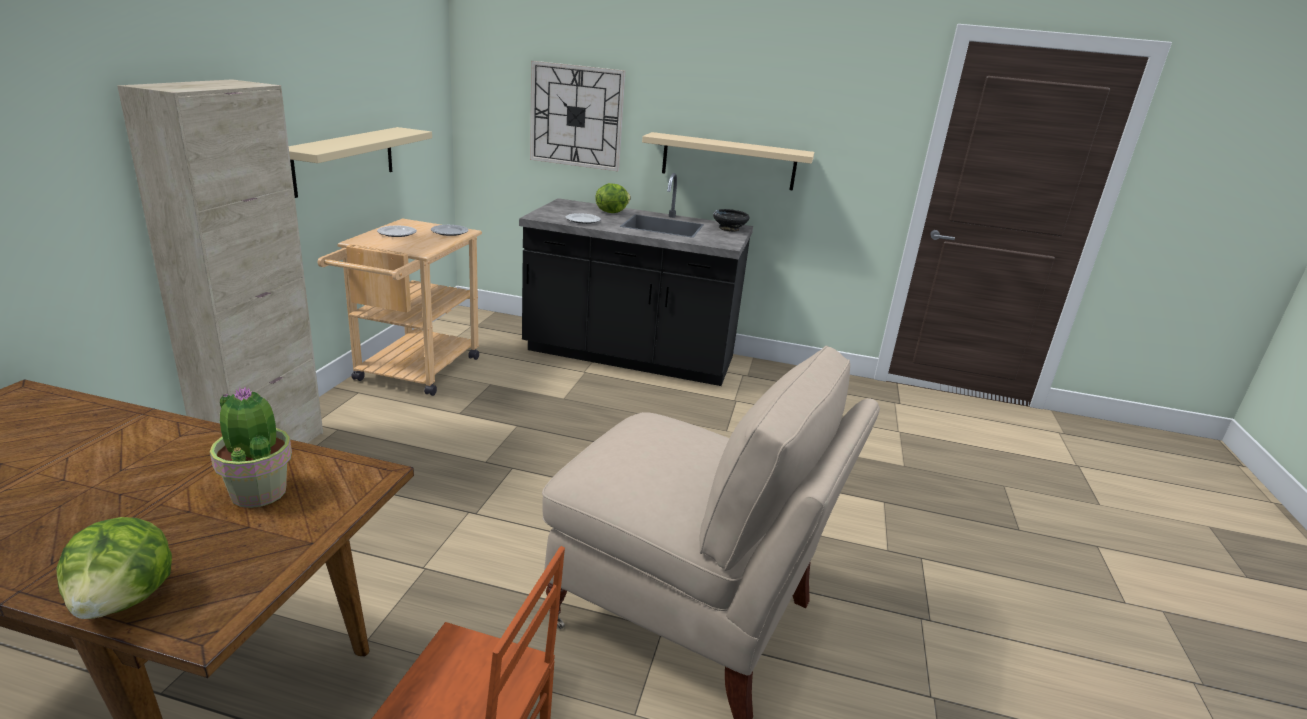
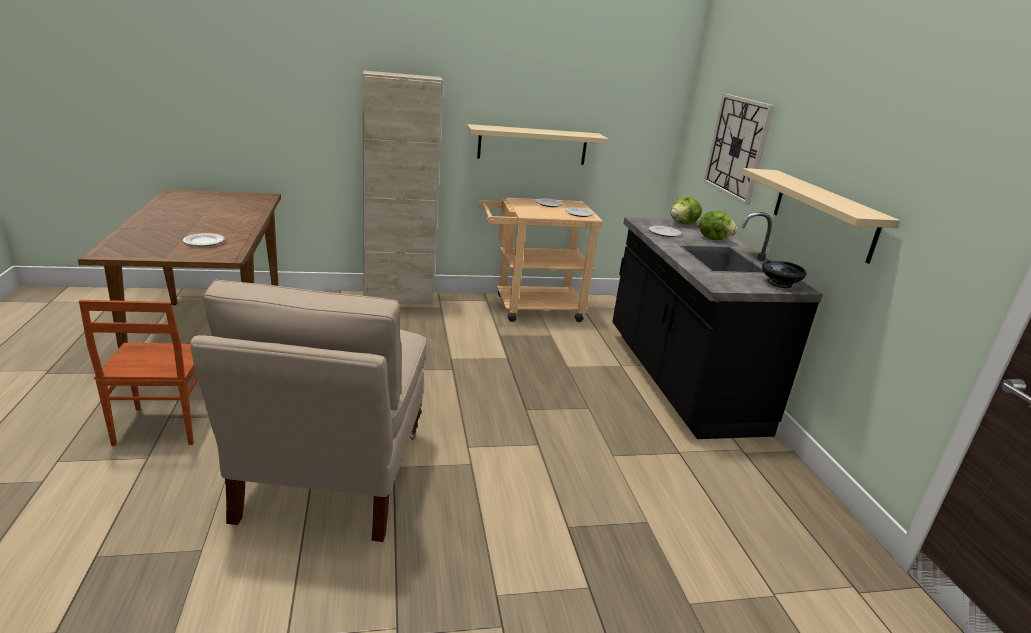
camera: 65 degrees right, 0 degrees up
(125, 600) = (119, 241): lettuce -> lettuce (683, 224)
(259, 492) = (204, 242): potted plant -> plate

